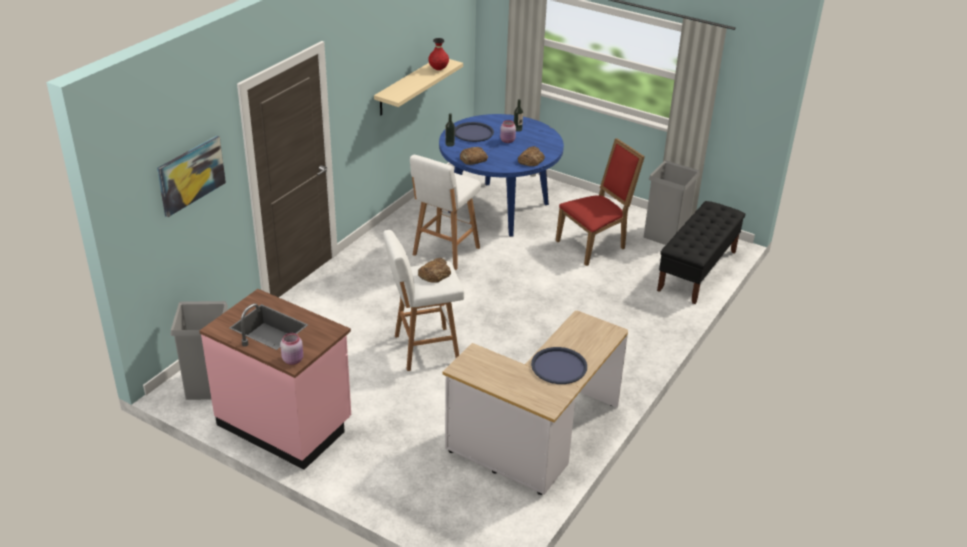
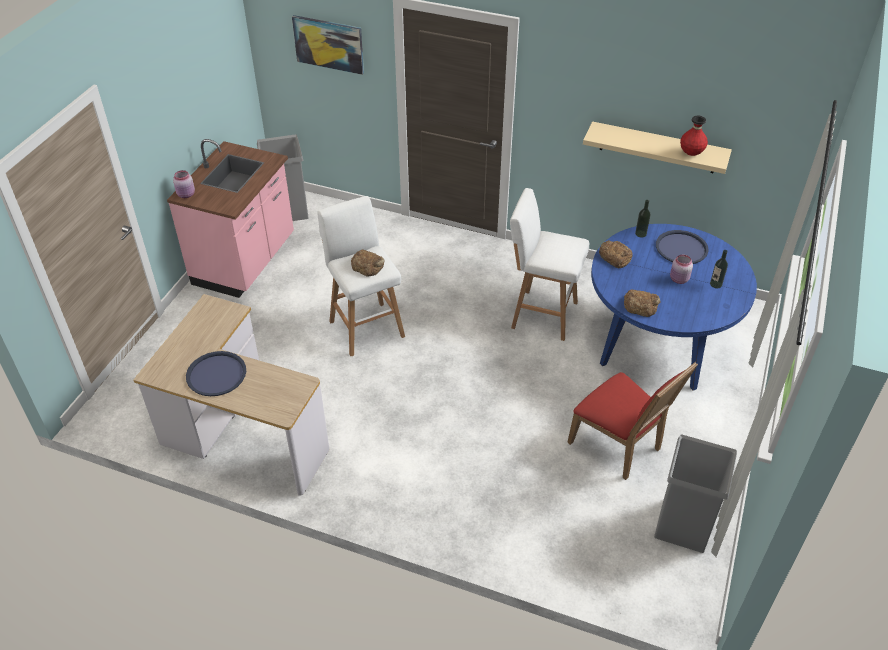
camera: 80 degrees right, 10 degrees up
(697, 271) = (605, 568): black bench -> none

